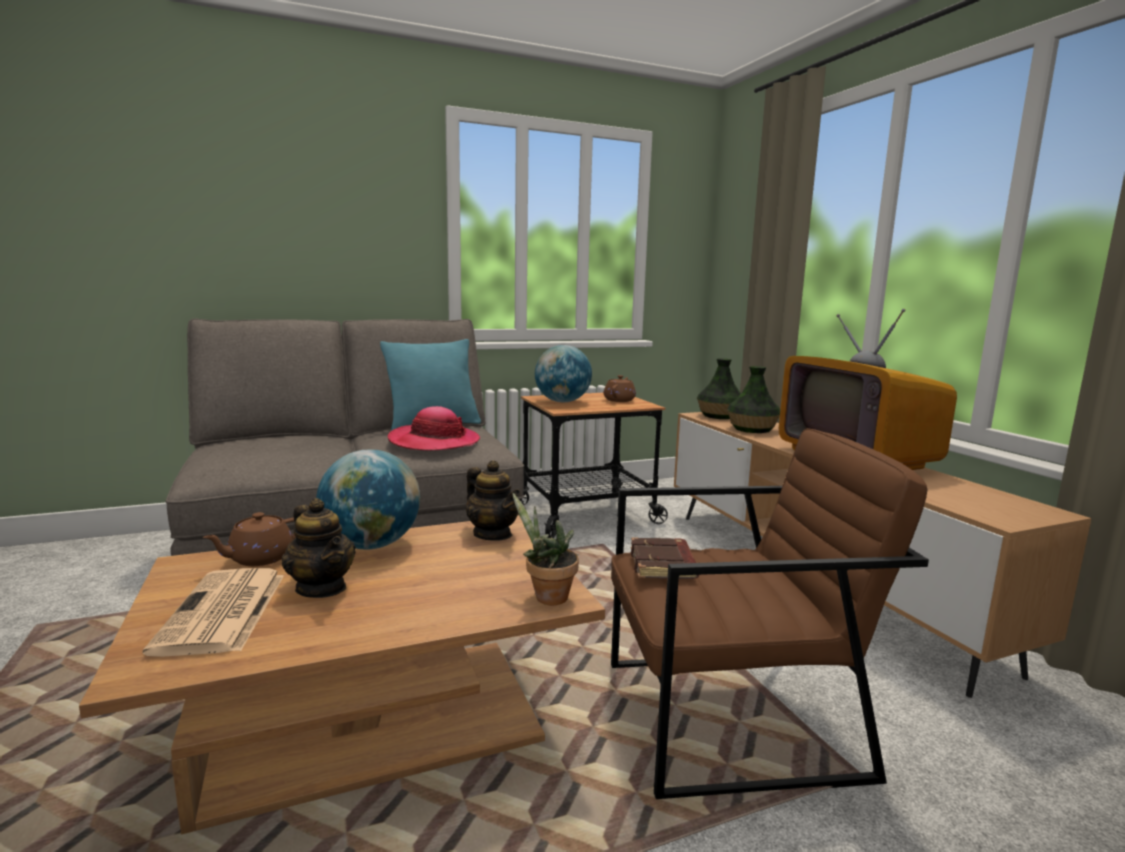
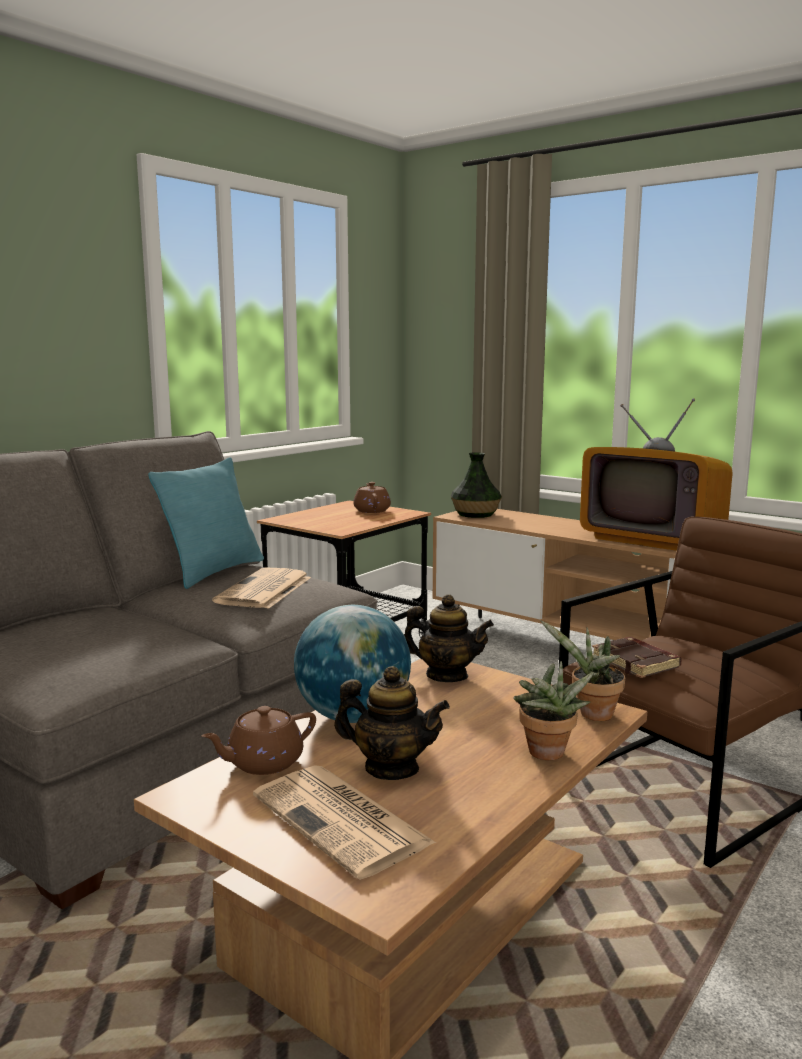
camera: 30 degrees left, 0 degrees up
(259, 558) = (263, 763): brown teapot -> brown teapot turned 45 degrees clockwise
(434, 442) = (264, 590): hat -> newspaper
(446, 616) = (547, 755): none -> potted plant
(562, 402) = (319, 521): globe -> none
(751, 429) = (527, 524): vase -> none

